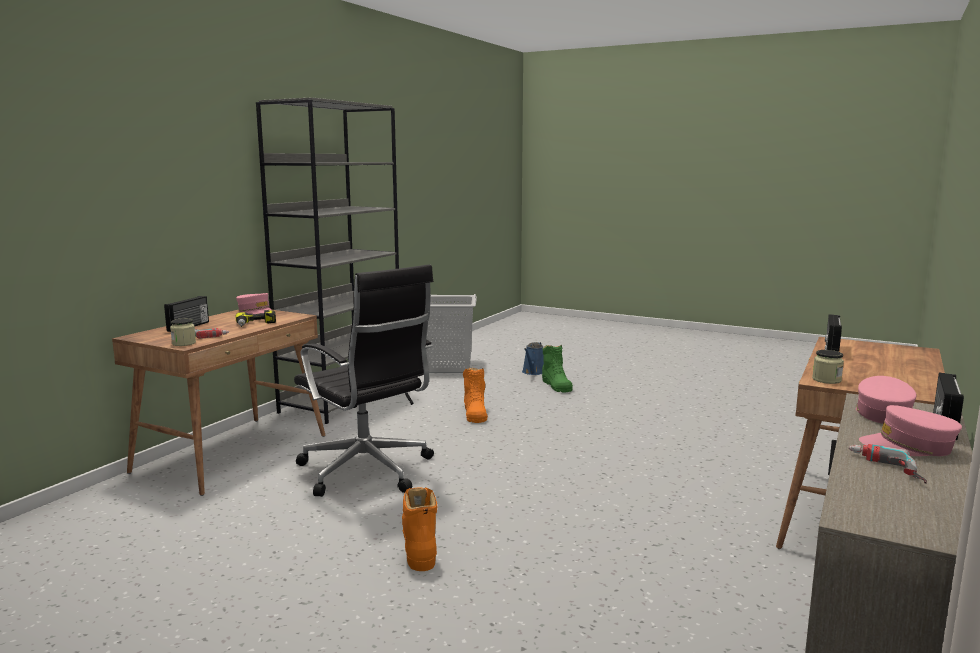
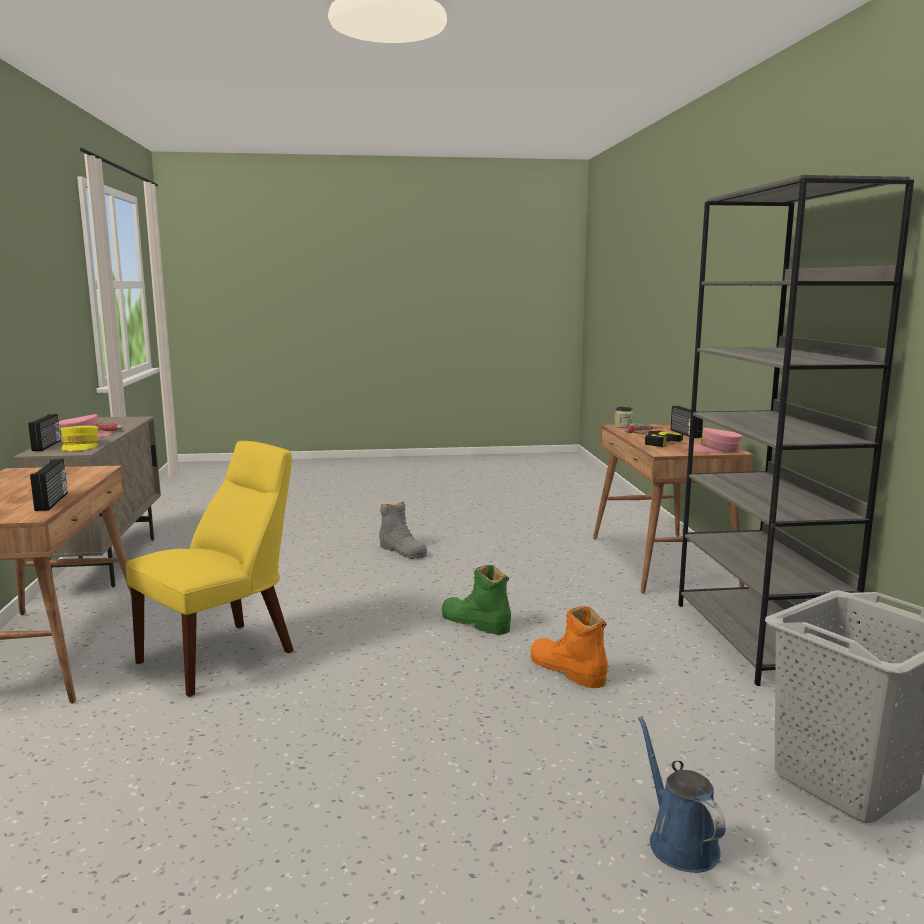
camera: 145 degrees right, 0 degrees up
(367, 471) = (529, 578): black office chair -> none
(419, 548) = (402, 551): orange boot -> grey boot
(556, 385) = (561, 797): green boot -> green boot (475, 622)
(689, 476) = (223, 655): none -> yellow chair
(826, 380) = (93, 470): jar -> none
(882, 413) = (80, 446): pink cap -> yellow cap

